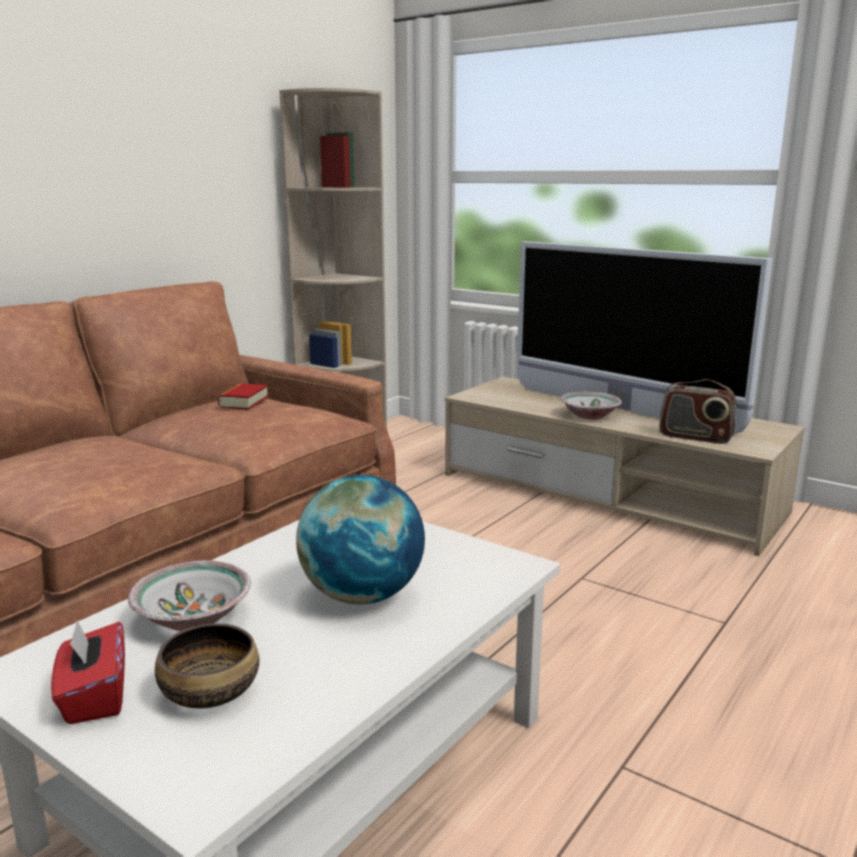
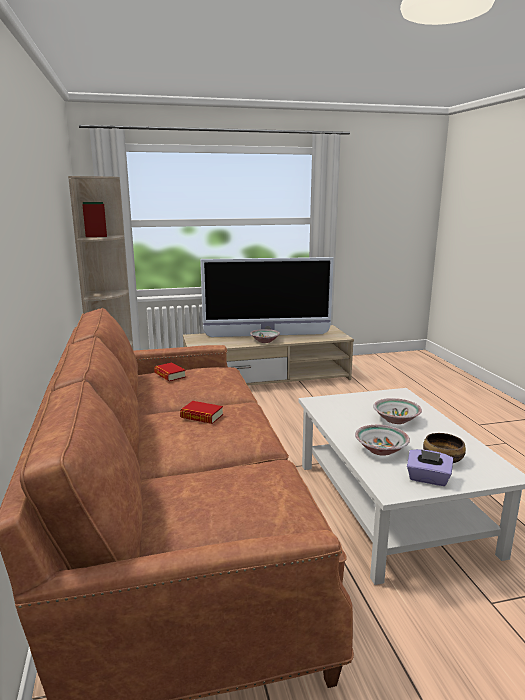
camera: 50 degrees left, 0 degrees up
(94, 697) = (428, 479): red tissue box -> purple tissue box
(105, 453) = (201, 416): none -> book
(362, 596) = (396, 419): globe -> bowl
(695, 437) = (316, 338): radio -> none

